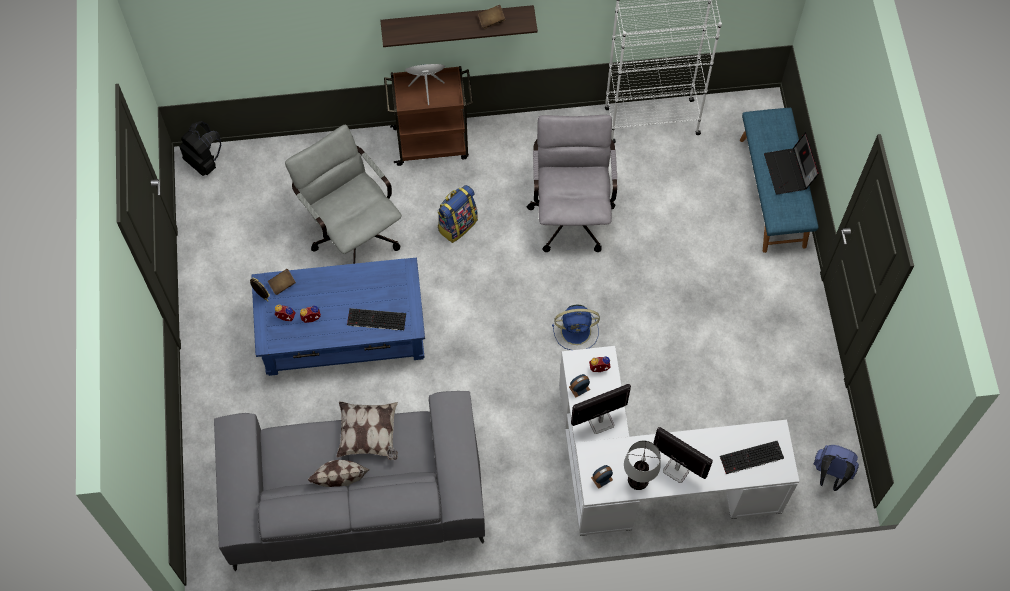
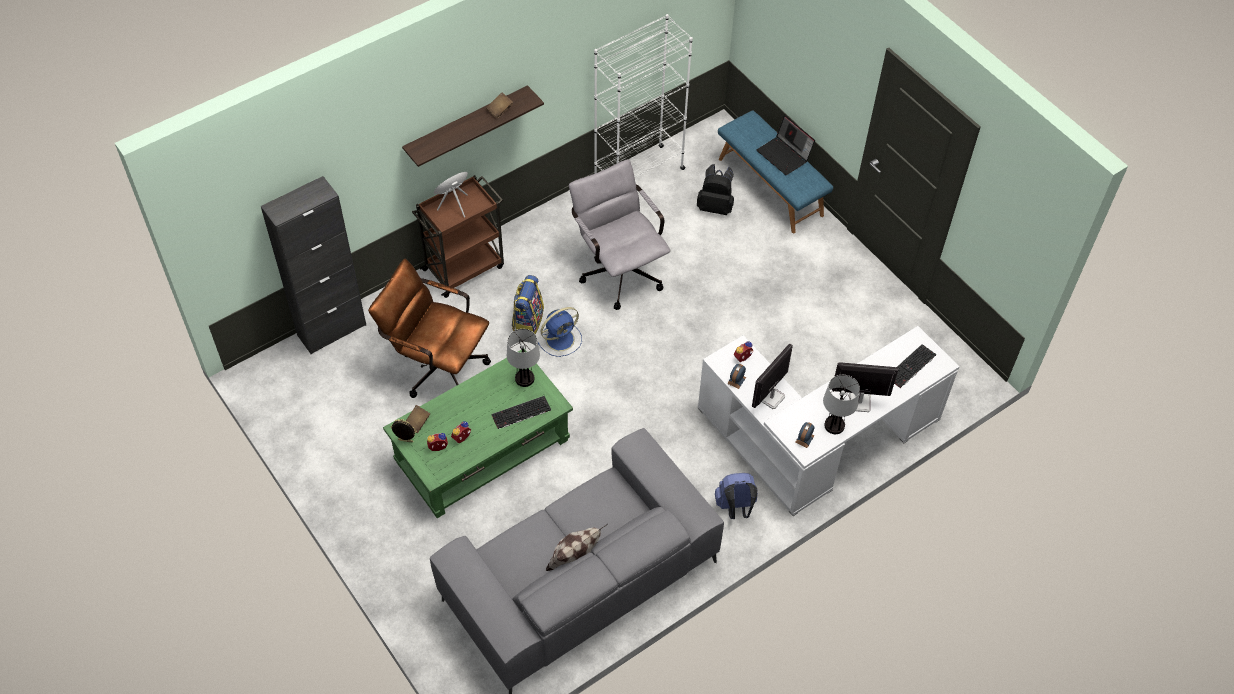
camera: 30 degrees left, 10 degrees down
(204, 161) = (264, 369): black backpack -> black backpack (715, 206)
(281, 150) = (331, 330): none -> black cabinet
(342, 332) = (482, 451): blue coffee table -> green coffee table
(351, 230) = (437, 366): grey office chair -> brown office chair
(369, 435) = (574, 510): pillow -> none
(399, 288) = (525, 378): none -> table lamp
(577, 331) = (684, 358): blue fan -> blue fan (561, 339)
(831, 474) = (957, 372): blue backpack -> blue backpack (735, 507)

